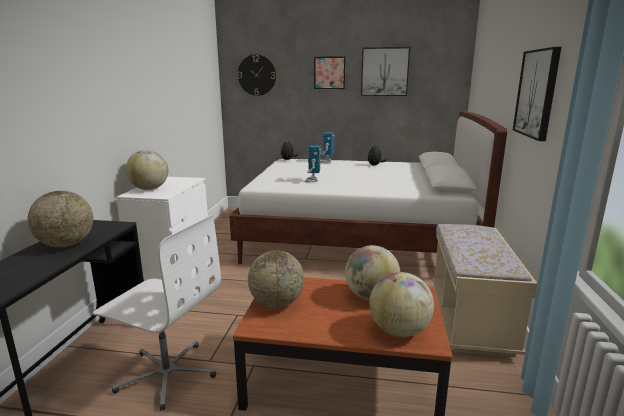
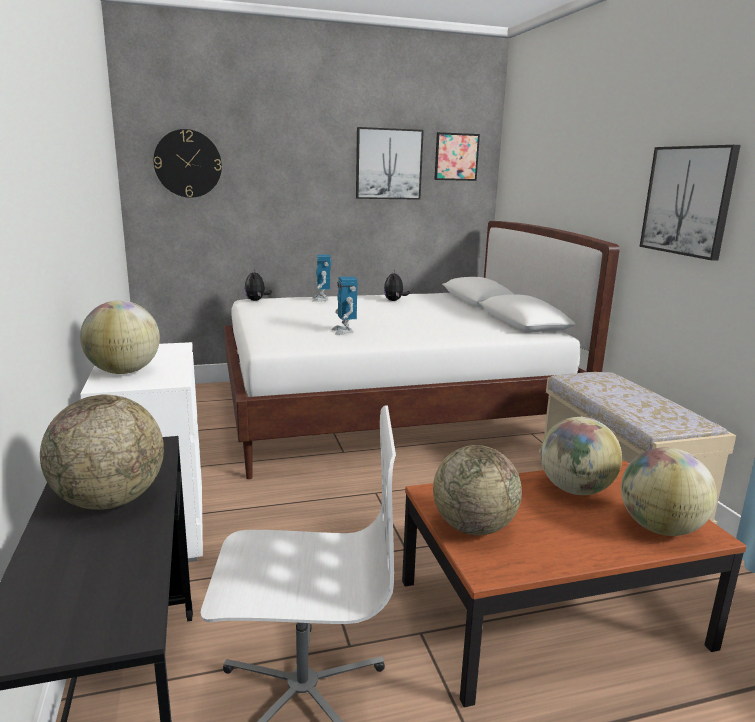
camera: 25 degrees left, 0 degrees up
(329, 73) = (308, 163): picture -> picture (456, 157)

